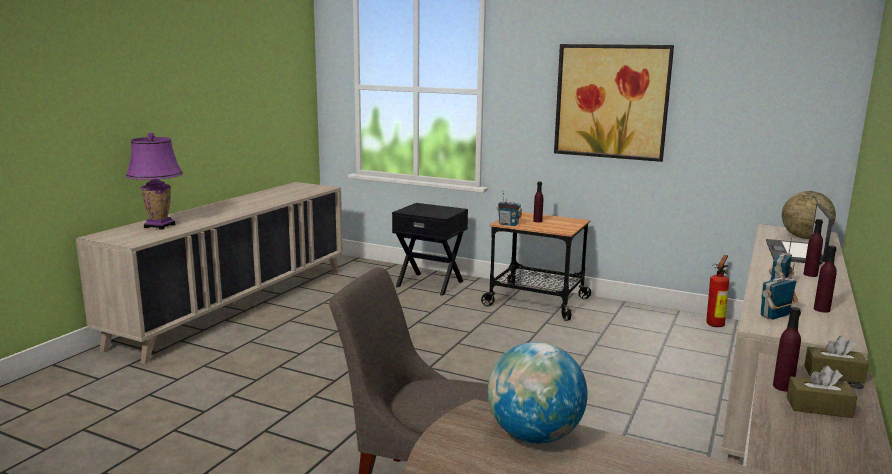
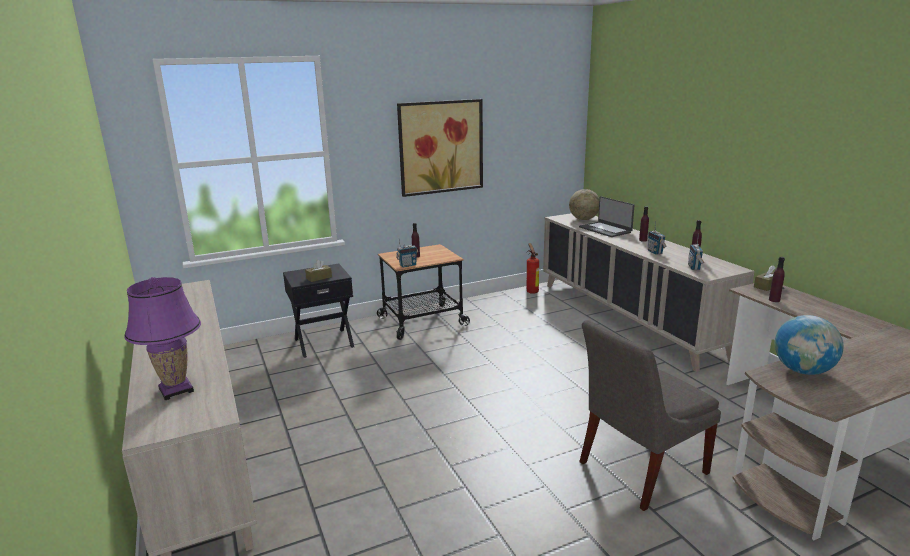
camera: 50 degrees left, 5 degrees up
(819, 407) = (800, 302): brown tissue box -> brown tissue box (319, 278)

